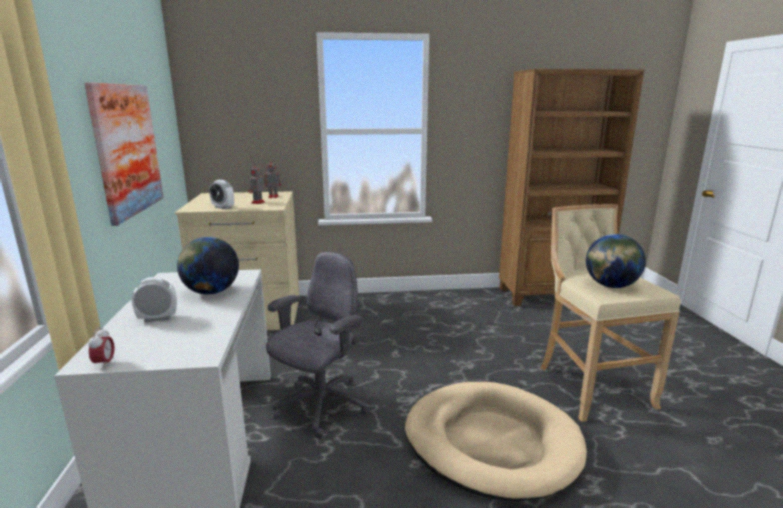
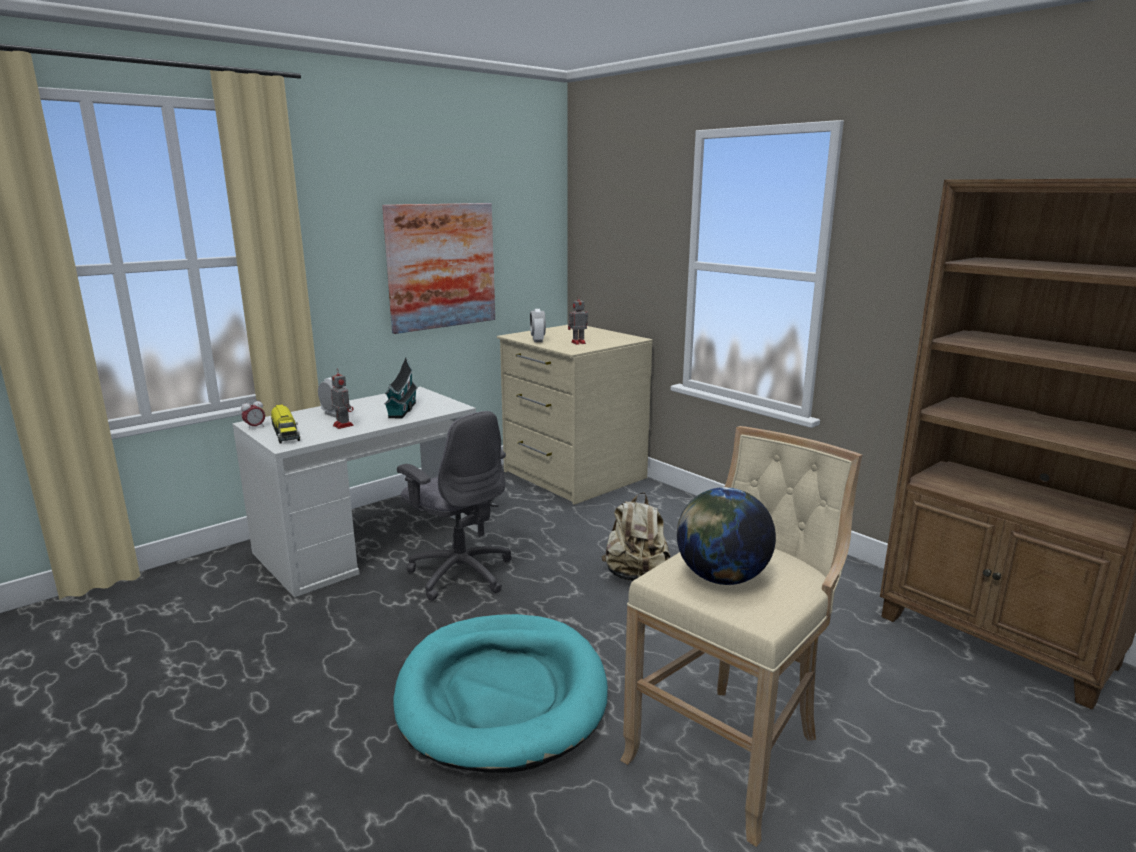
camera: 55 degrees right, 0 degrees up
(162, 350) = (285, 433): none -> toy truck
(211, 292) = (401, 411): globe -> toy house
(272, 197) = (611, 340): toy robot -> toy robot (342, 425)
(320, 407) = (460, 573): grey office chair -> grey office chair turned 45 degrees clockwise
(409, 346) = (636, 576): none -> beige backpack
(491, 442) = (502, 694): beige dog bed -> turquoise dog bed

